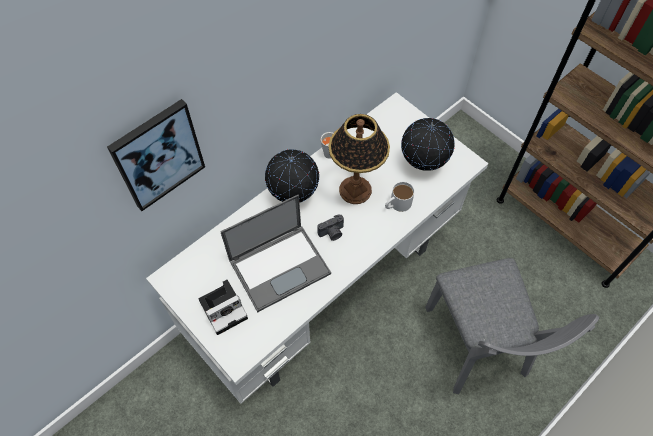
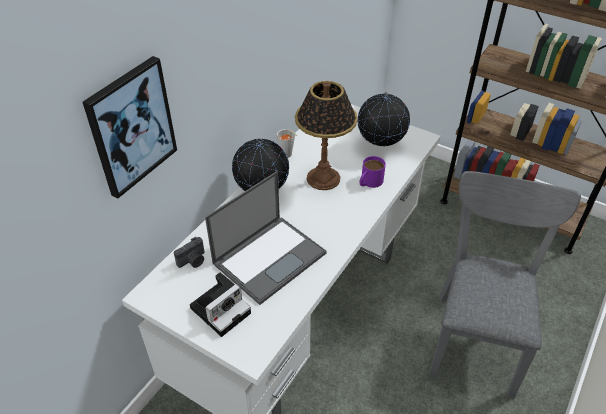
camera: 15 degrees left, 15 degrees down
(332, 233) = (314, 218): camera -> camera (193, 261)
(397, 204) = (369, 182): white mug -> purple mug
(478, 349) = (476, 335): grey chair -> grey chair turned 135 degrees counterclockwise

